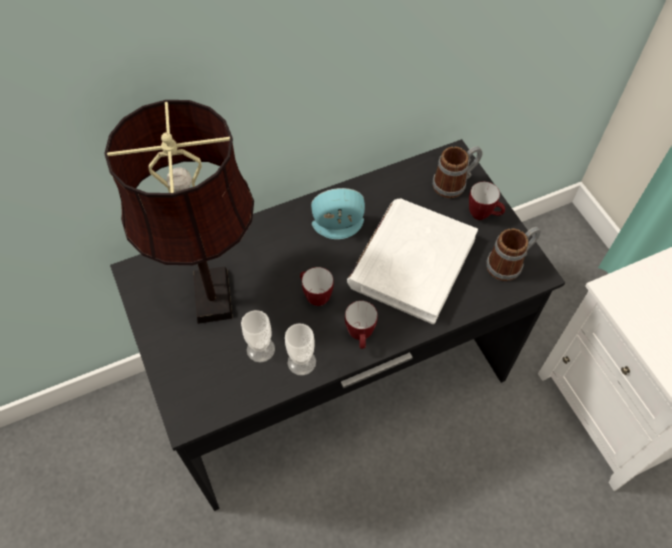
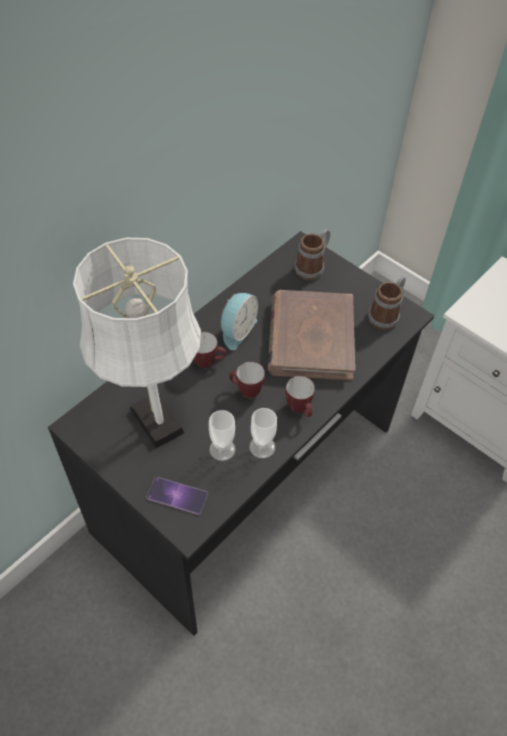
camera: 25 degrees left, 5 degrees down
(193, 380) = (177, 496): none -> phone
(212, 290) = (154, 416): brown table lamp -> white table lamp
(338, 228) = (237, 330): alarm clock -> alarm clock turned 150 degrees clockwise
(412, 262) = (310, 338): white book -> brown book
(483, 215) = (347, 284): mug -> mug (208, 362)

